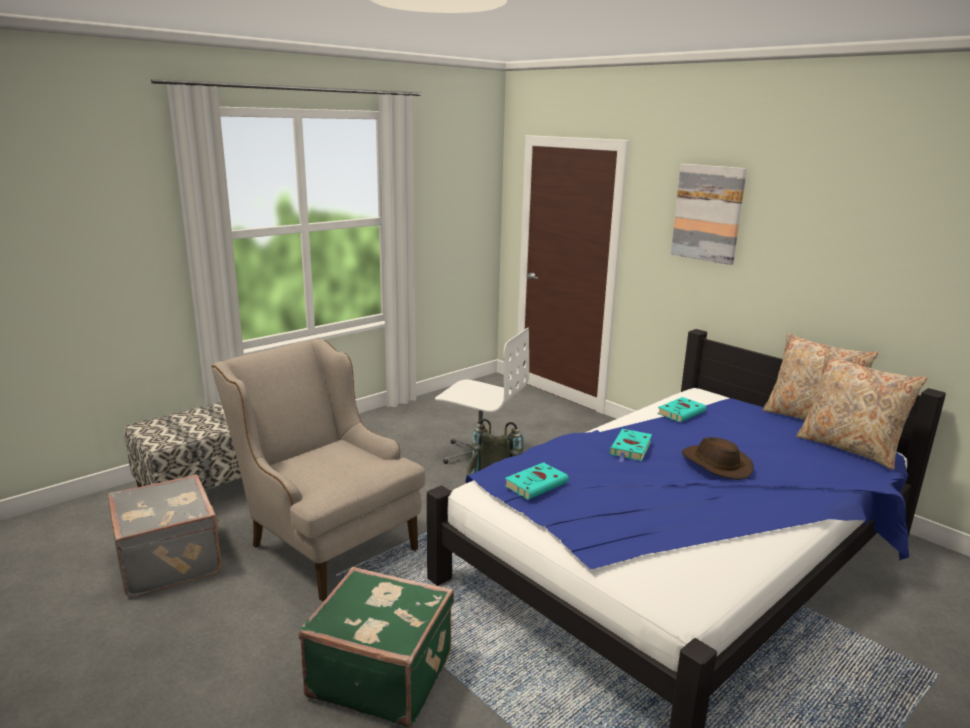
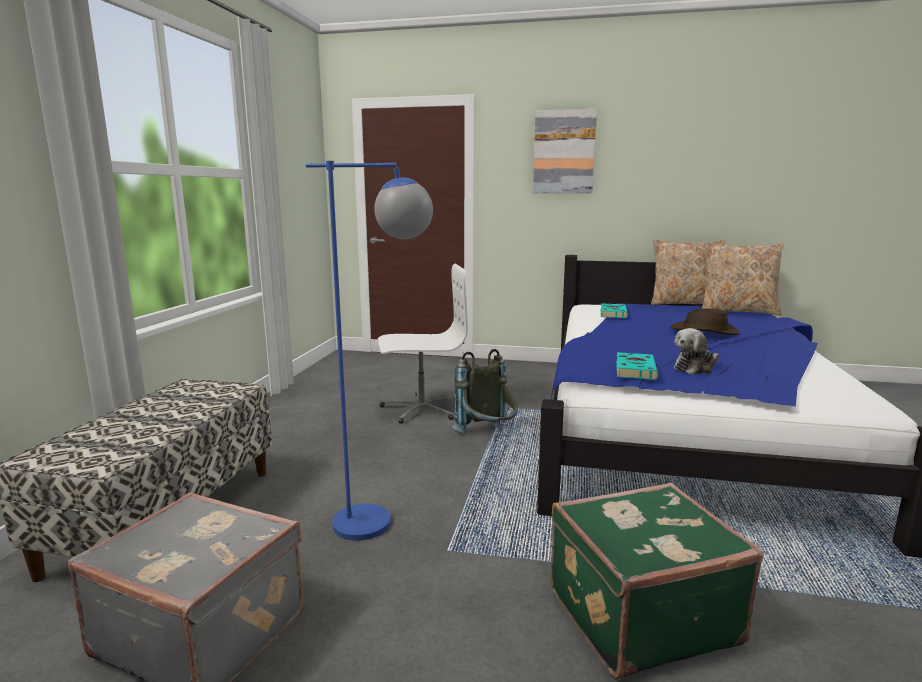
camera: 35 degrees left, 5 degrees down
(325, 540) = (382, 525): beige armchair -> blue floor lamp
(601, 501) = (695, 368): none -> plush toy
(630, 449) = (637, 336): turquoise book -> none

